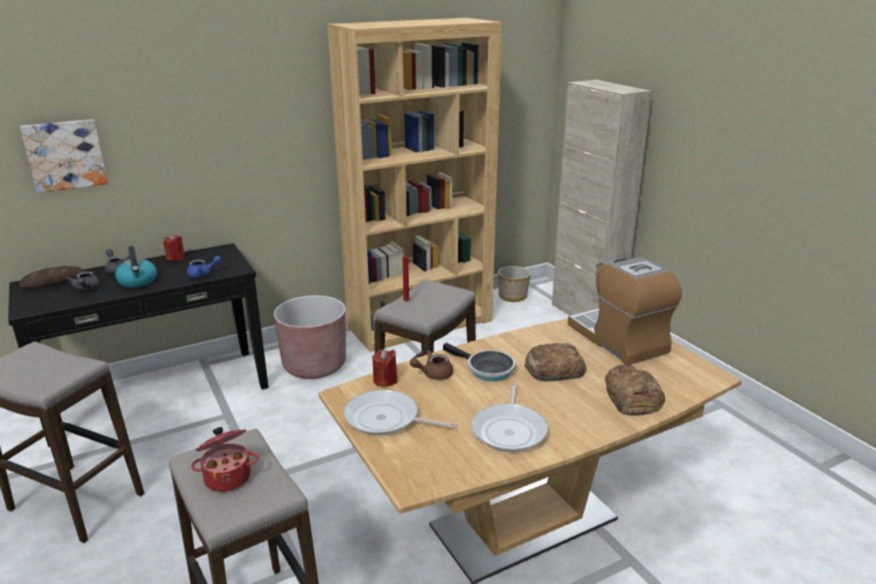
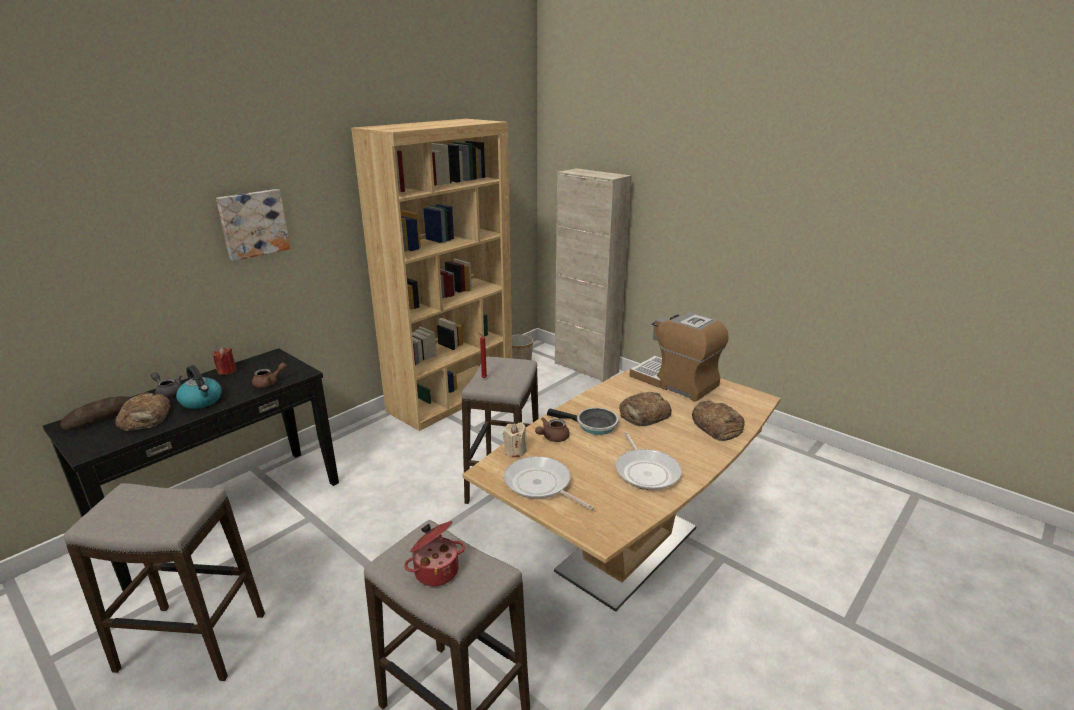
camera: 20 degrees left, 0 degrees up
(65, 155) = (96, 278): picture -> picture (253, 223)
(86, 289) = (146, 418): grey teapot -> bread
(203, 274) = (269, 383): blue teapot -> brown teapot
(314, 365) = (373, 453): brown planter -> none
(385, 380) = (515, 451): red candle -> beige candle
(386, 419) = (540, 485): frying pan -> frying pan turned 45 degrees clockwise

